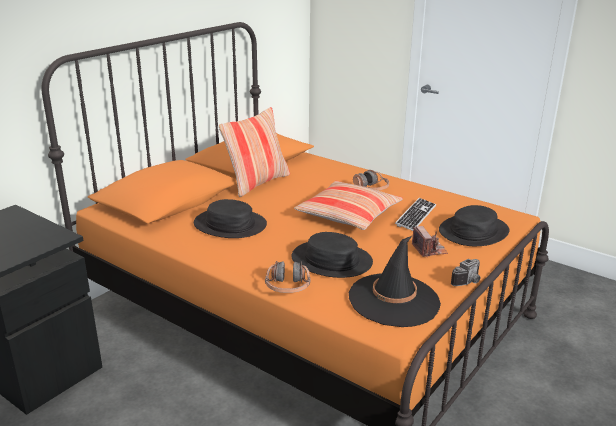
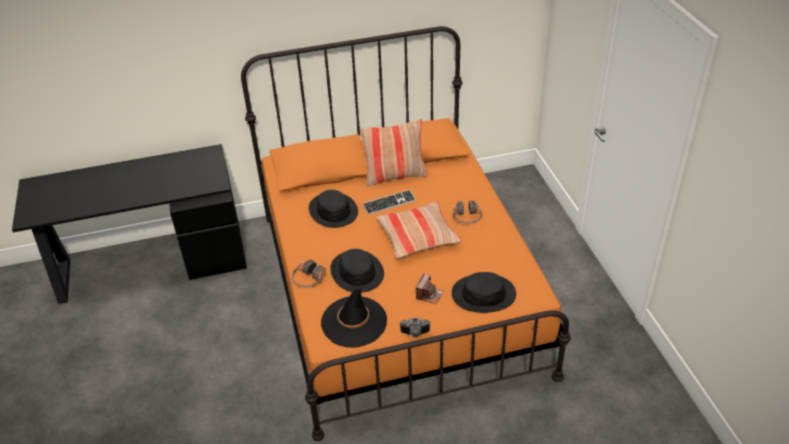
camera: 40 degrees right, 15 degrees up
(416, 215) = (463, 259): keyboard -> keyboard (389, 203)

